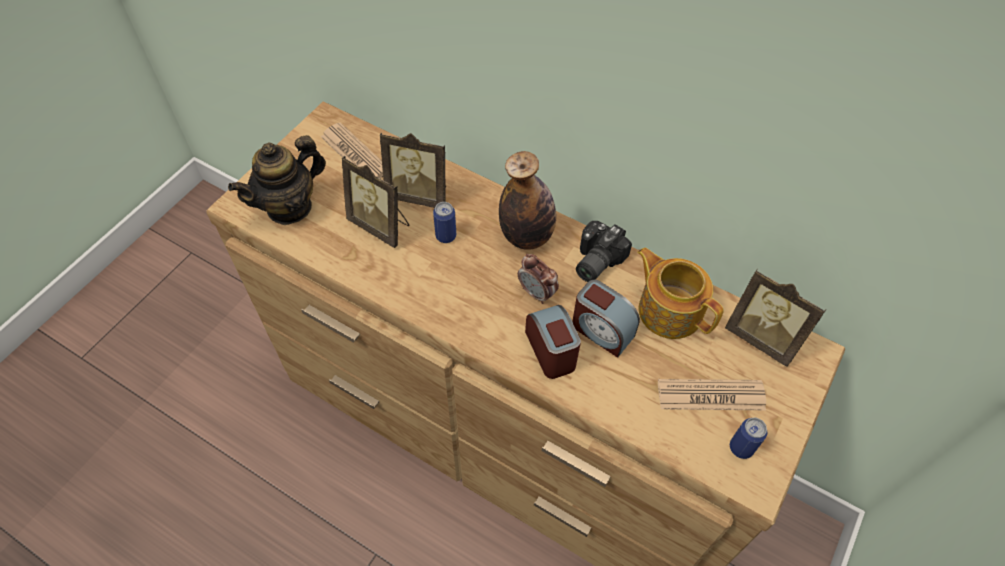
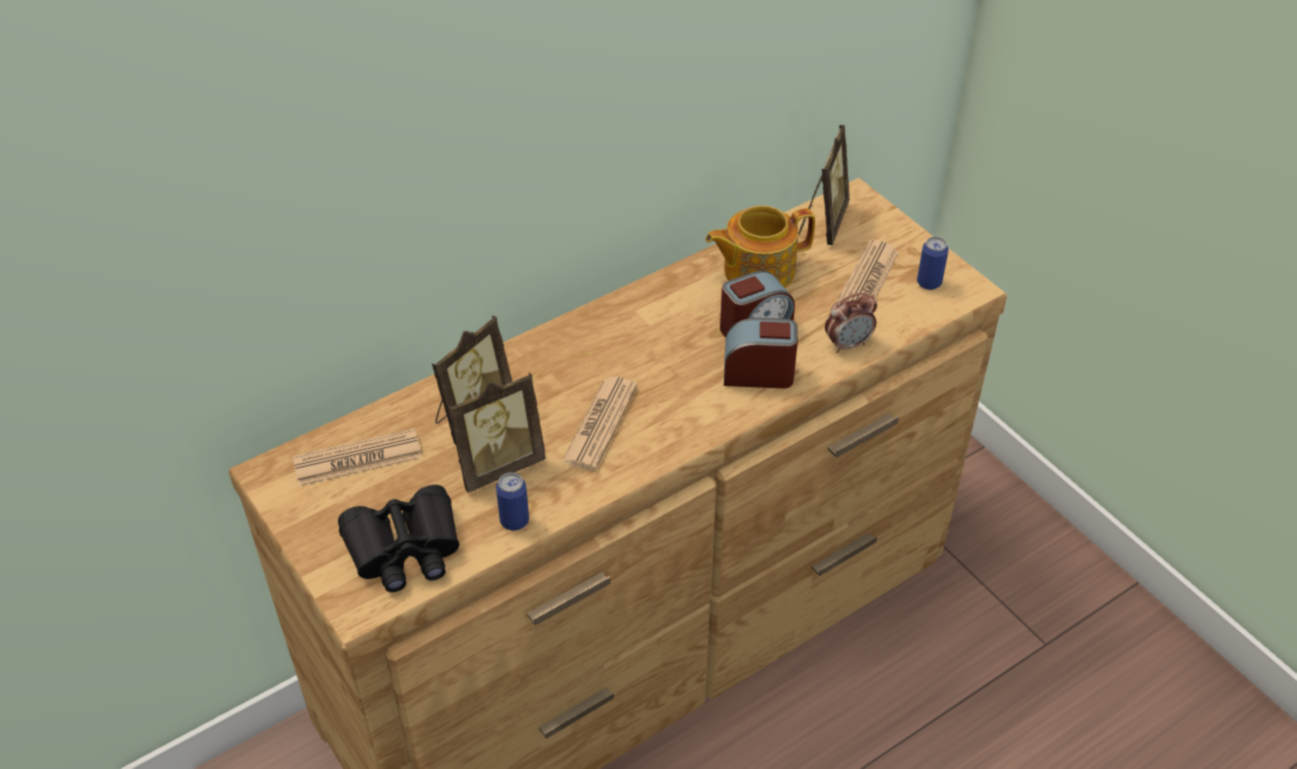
camera: 65 degrees left, 10 degrees down
(289, 207) = (404, 549): teapot -> black binoculars
(446, 236) = (553, 410): can -> can (514, 521)
(446, 268) = (600, 424): none -> newspaper
(526, 236) = (598, 342): bottle -> none
(537, 293) = (679, 360): alarm clock -> alarm clock (848, 344)
(594, 260) = (664, 301): camera -> none
(762, 337) = (822, 222): picture frame -> picture frame turned 45 degrees counterclockwise

